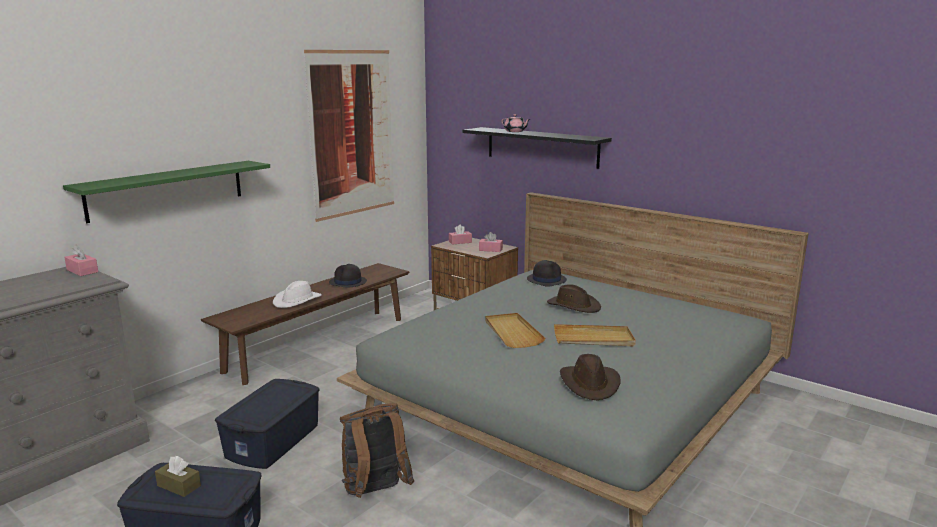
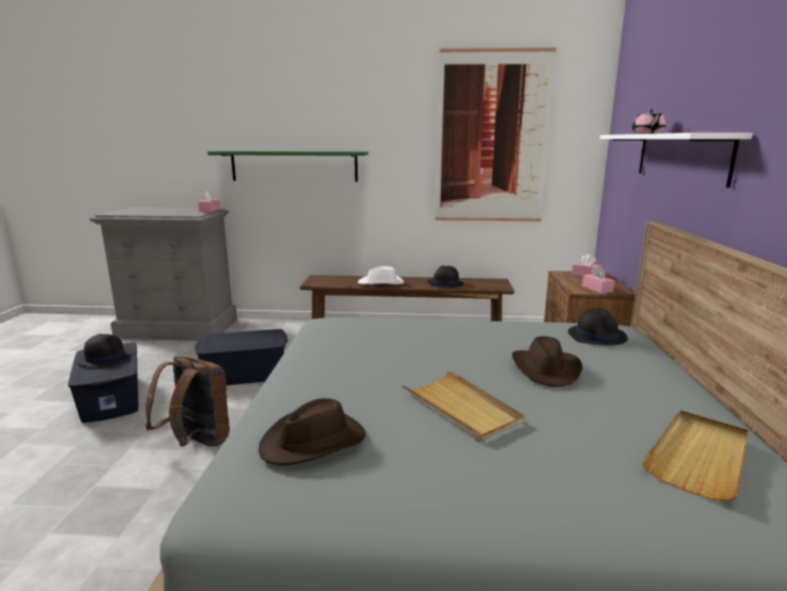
camera: 55 degrees right, 0 degrees up
(179, 486) = (105, 357): brown tissue box -> black hat
(512, 332) = (407, 360): beige tray -> beige tray (699, 456)
(541, 147) = (680, 156): black shelf -> white shelf

